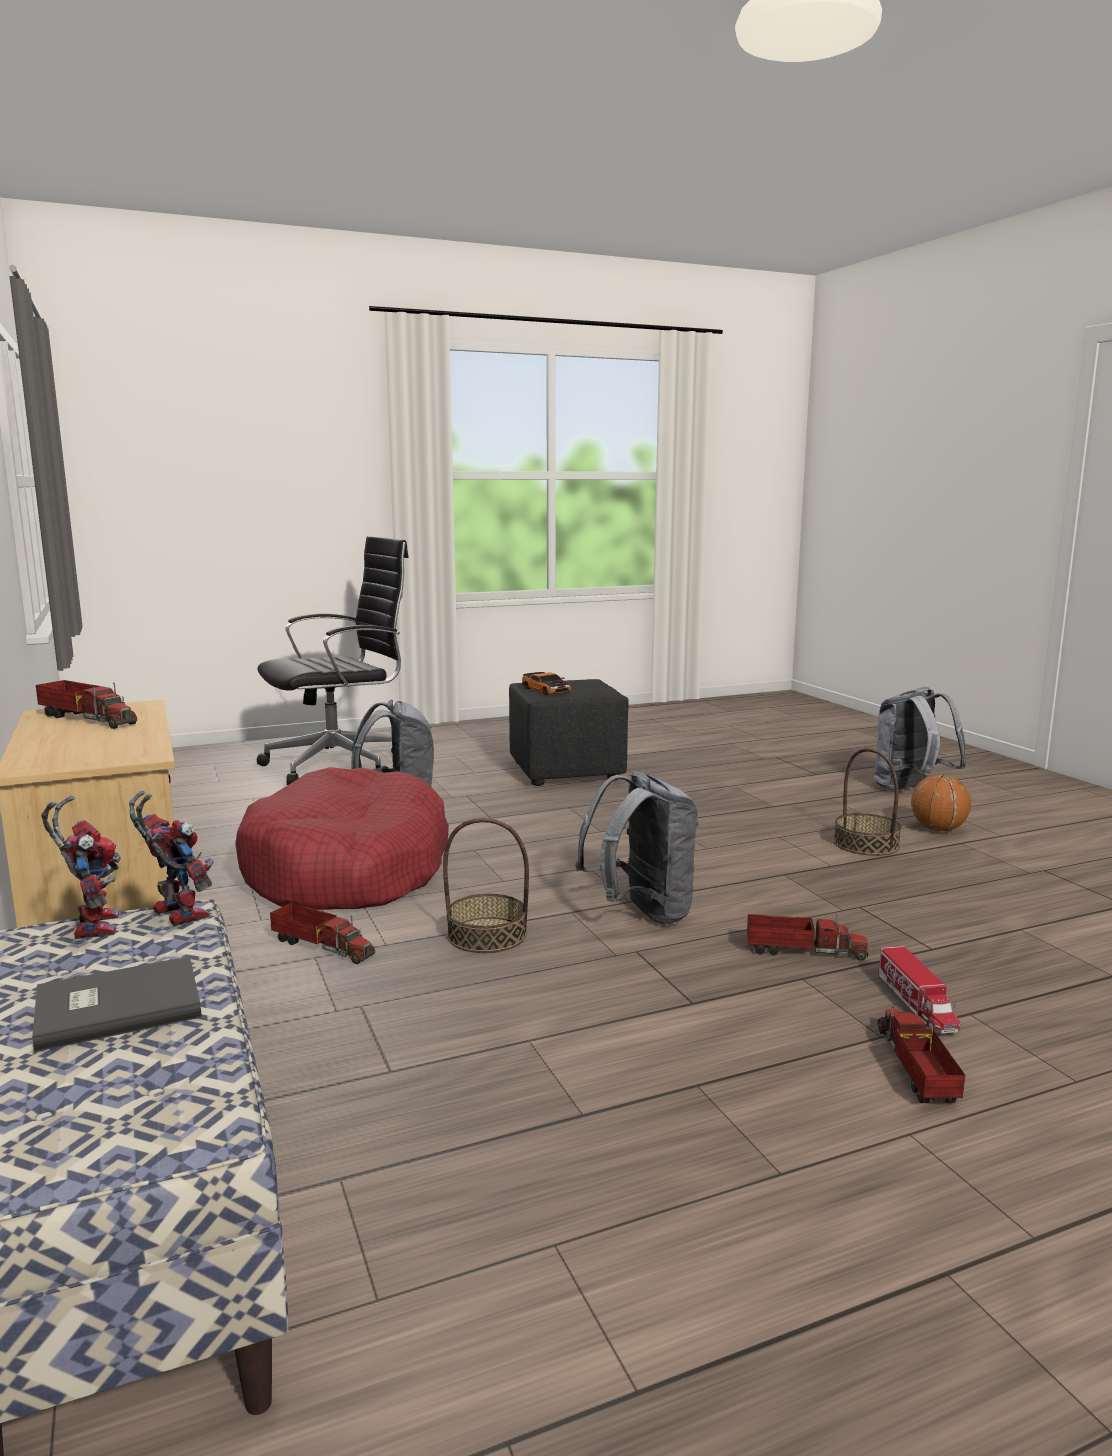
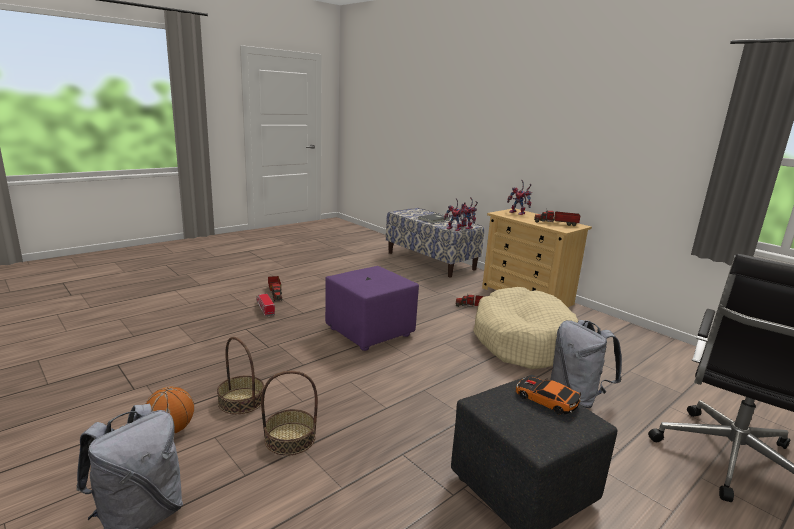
camera: 160 degrees right, 5 degrees up
(69, 753) = (519, 213): none -> toy robot
(348, 870) = (522, 341): red dog bed -> beige dog bed
(487, 935) = (425, 317): basket -> basket (290, 439)
(641, 913) = (371, 332): grey backpack -> purple ottoman
(801, 951) = (301, 322): toy truck -> none

